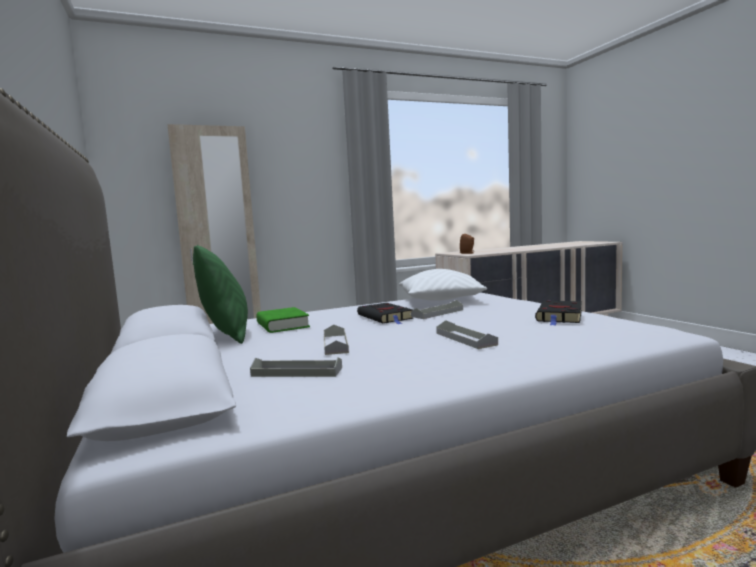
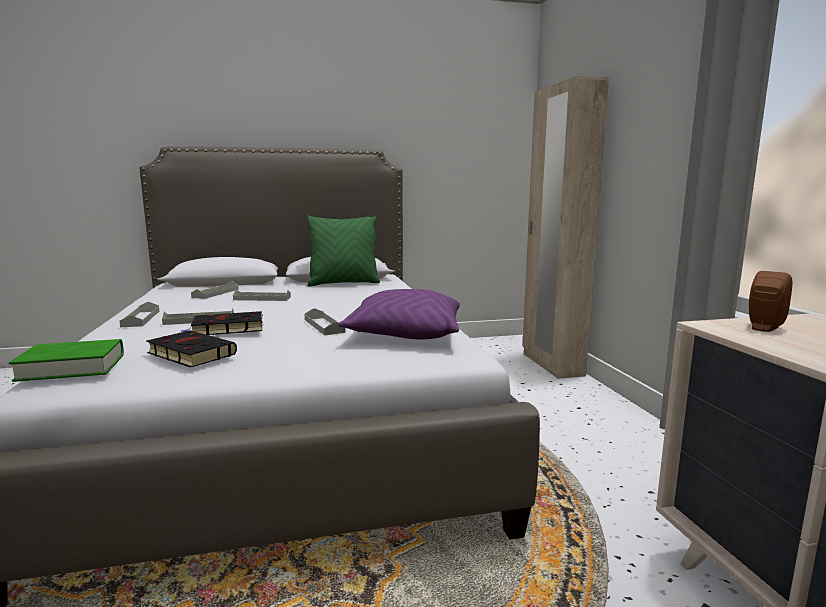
camera: 100 degrees right, 5 degrees up
(282, 325) = (355, 291): green book -> green book (72, 367)
(385, 317) = (332, 310): black book -> black book (226, 329)
(441, 300) = (404, 334): white pillow -> purple pillow
(483, 361) = (141, 318): none -> grey tray

